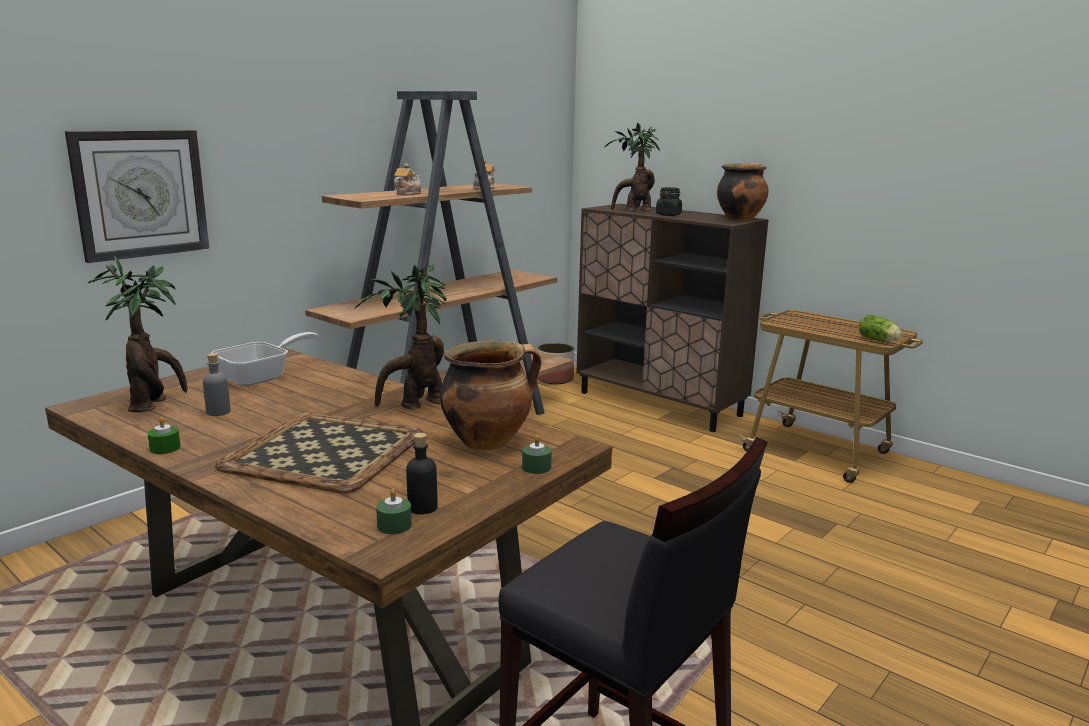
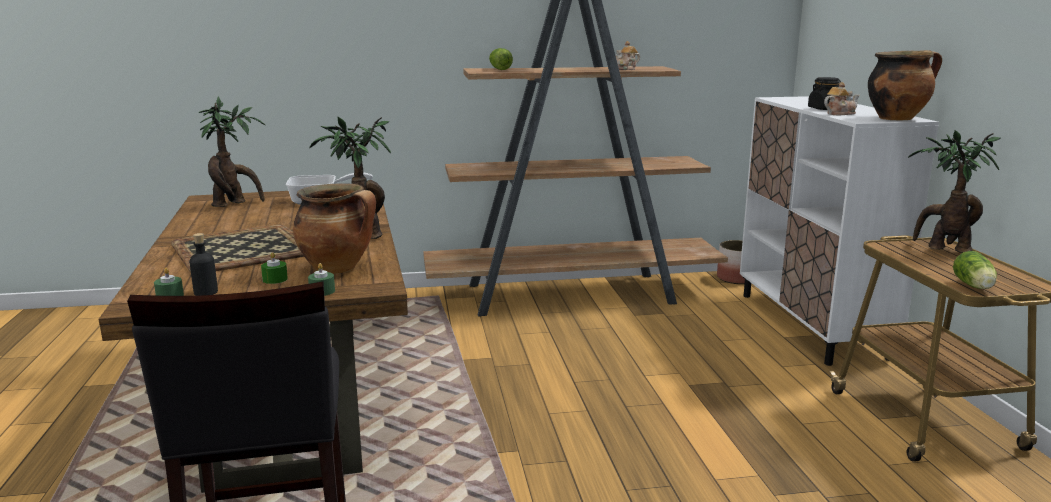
camera: 40 degrees right, 0 degrees up
(140, 194) = (320, 59): wall clock -> none
(165, 448) = (182, 228): green candle -> green candle (275, 279)
(218, 412) = (250, 215): grey bottle -> none
(367, 194) = (499, 69): none -> lettuce
(407, 194) = (533, 70): teapot -> teapot (839, 113)
(634, 211) = (801, 103): potted plant -> potted plant (943, 248)
(660, 404) = (811, 325): brown cabinet -> white cabinet

